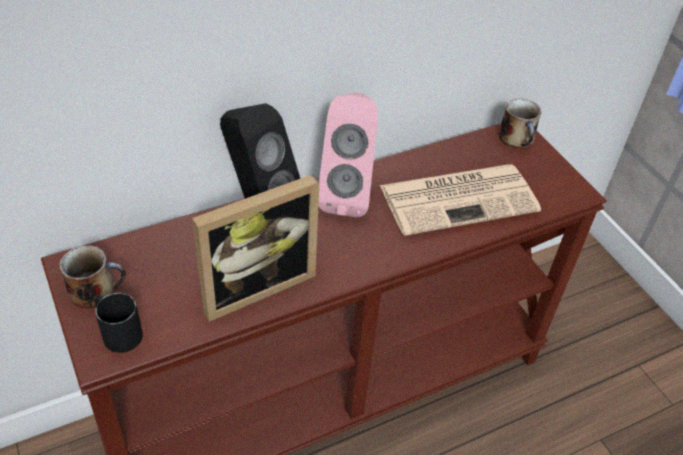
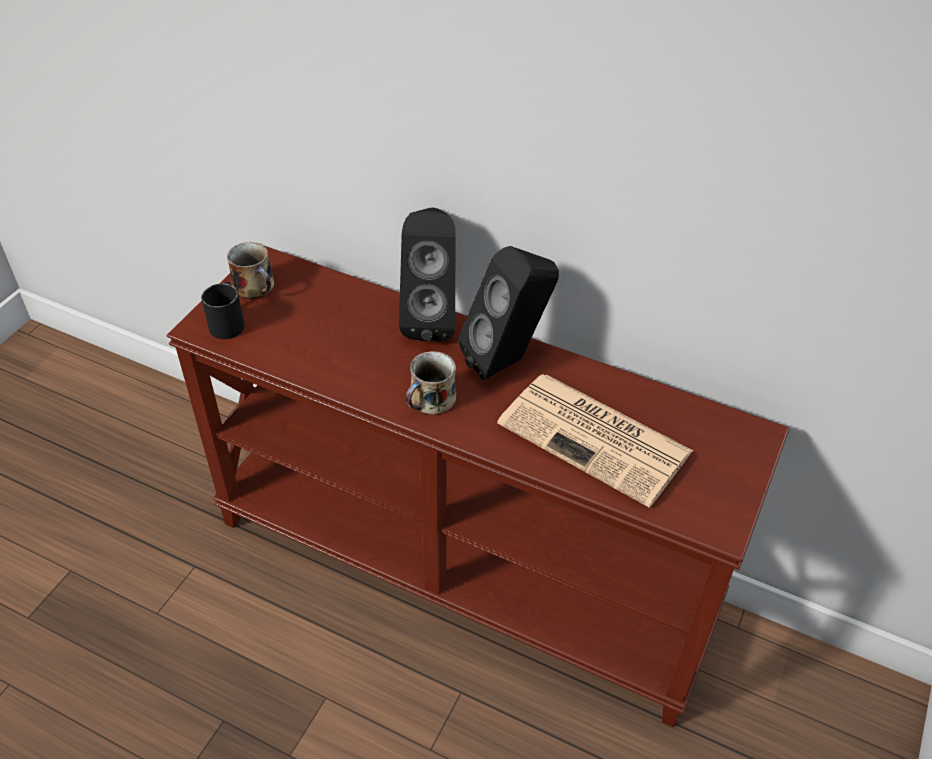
camera: 55 degrees right, 0 degrees up
(254, 284) = (344, 364): picture frame -> none
(346, 195) = (508, 360): pink speaker -> black speaker
(517, 138) = (745, 439): mug -> mug (431, 400)

